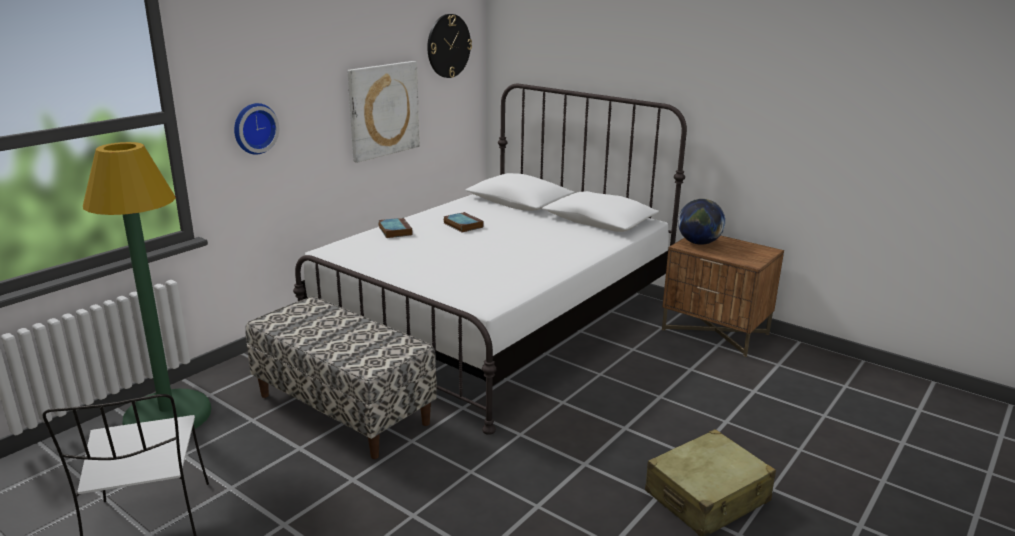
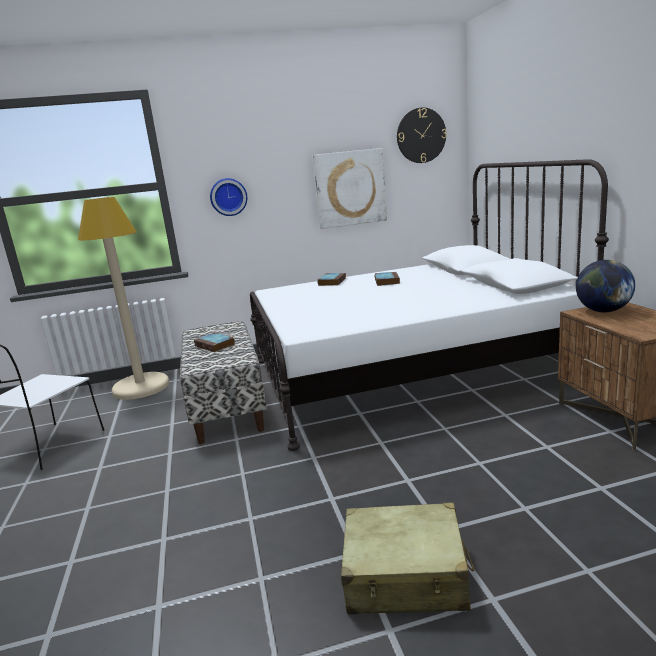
camera: 40 degrees right, 5 degrees down
(168, 416) = (141, 387): green floor lamp -> beige floor lamp
(340, 335) = (215, 345): none -> book

